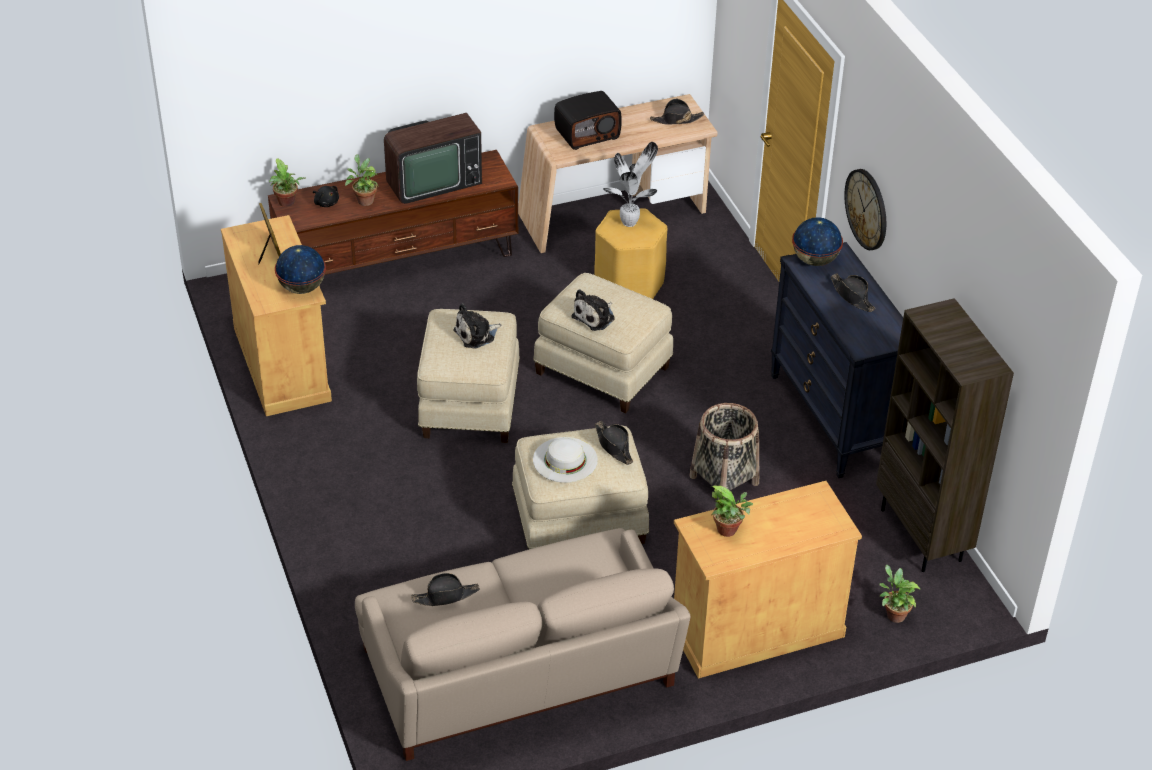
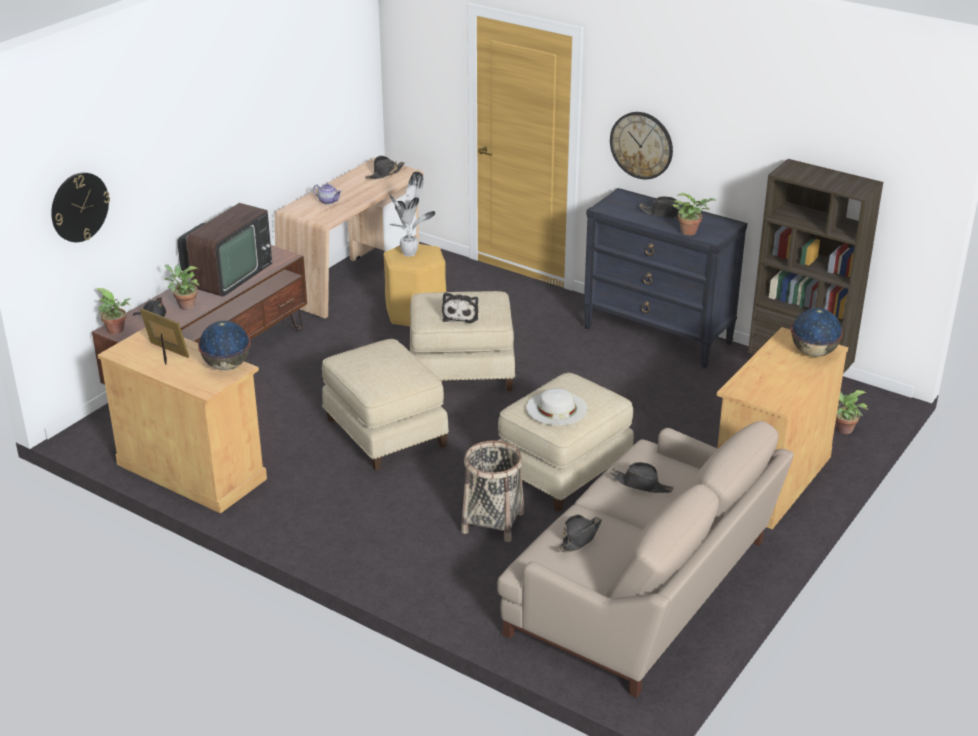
camera: 35 degrees left, 10 degrees down
(268, 81) = (79, 207): none -> wall clock
(476, 334) = (384, 359): plush toy -> none
(587, 133) = (328, 201): radio -> teapot
(614, 446) = (580, 385): black hat -> black hat (641, 484)
(724, 480) = (632, 401): basket -> basket (493, 522)
(729, 531) = (763, 381): potted plant -> potted plant (691, 232)
(815, 261) = (613, 204): globe -> globe (814, 353)

